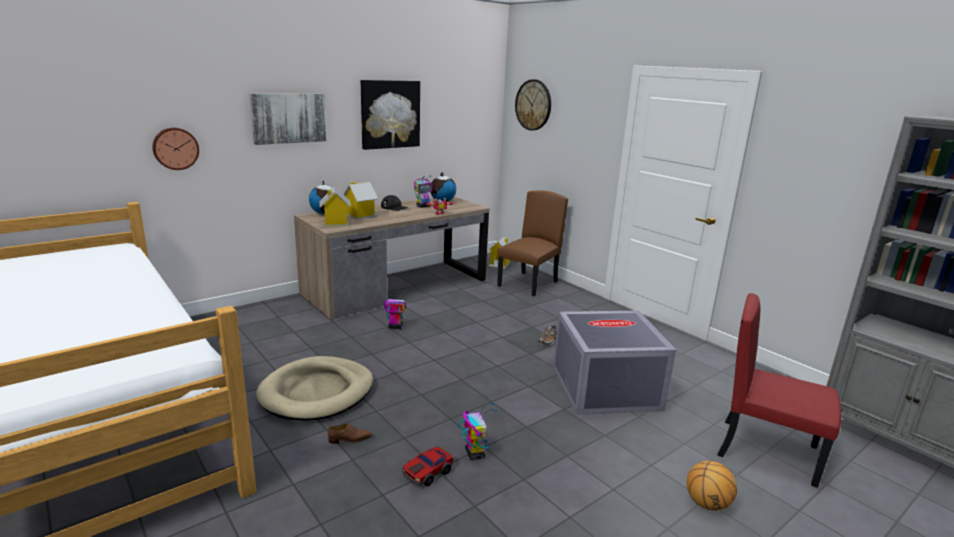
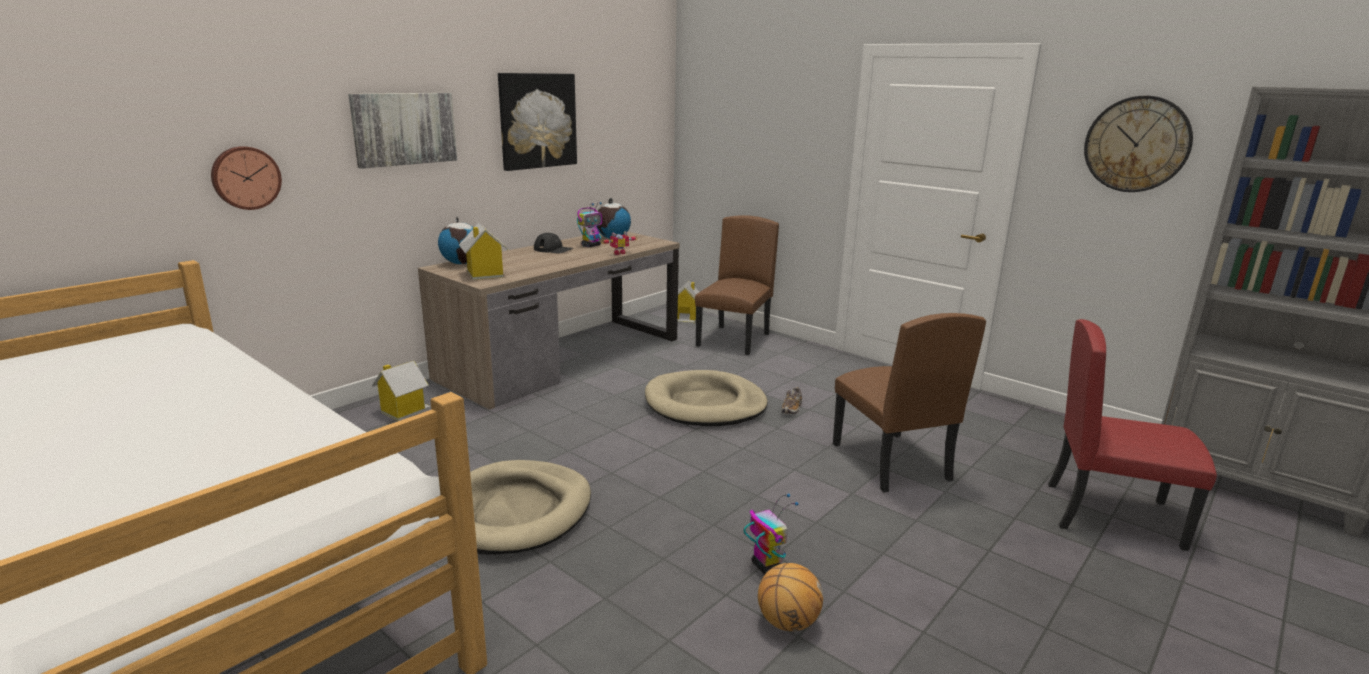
camera: 10 degrees left, 0 degrees up
(350, 439) = (589, 571): brown shoe -> none
(361, 215) = (514, 263): toy house -> toy house (403, 411)
(395, 327) = (584, 411): toy robot -> none
(428, 472) = (717, 600): toy car -> none
(484, 330) = (705, 404): none -> beige dog bed
(533, 105) = (720, 103): wall clock -> wall clock (1136, 144)
(604, 388) = (889, 462): grey storage box -> brown chair
(706, 503) = (1076, 589): basketball -> basketball (787, 622)

